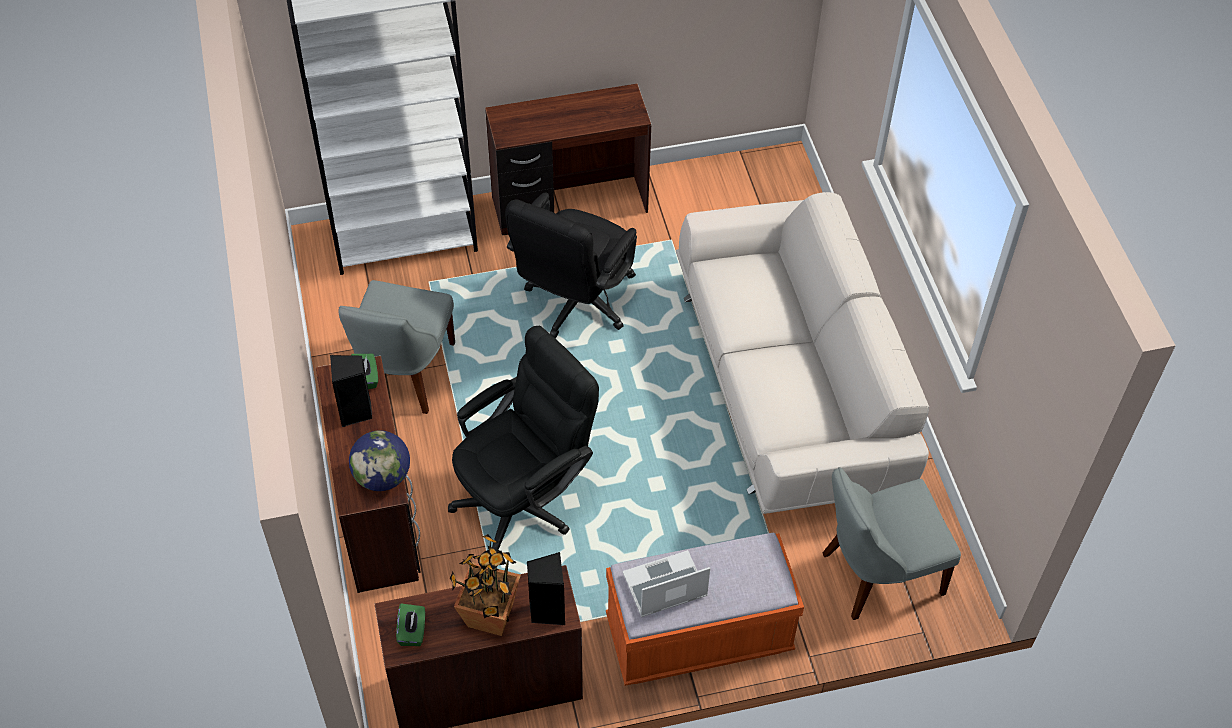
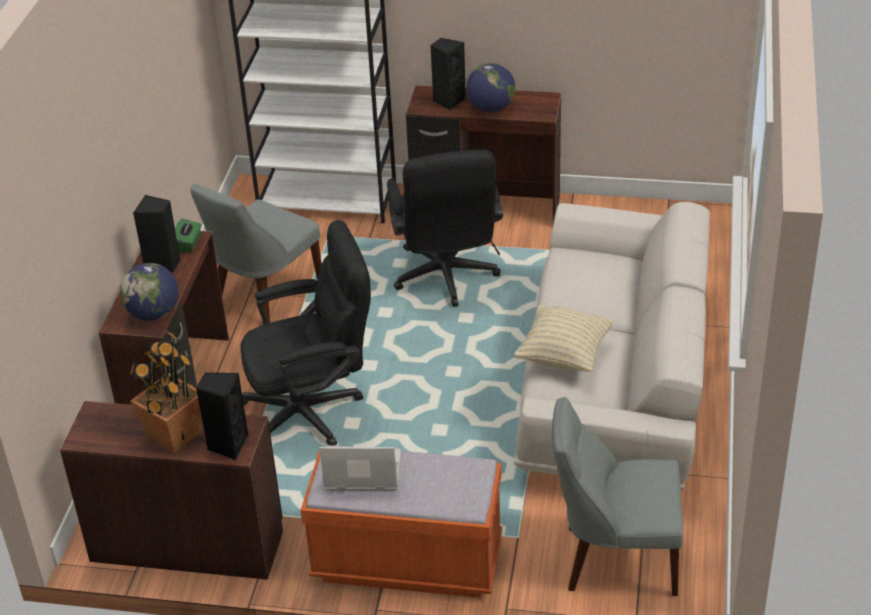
camera: 25 degrees right, 15 degrees down
(412, 631) = (100, 429): green tissue box -> none
(530, 121) = (448, 101): none -> black speaker
(574, 305) = (446, 279): black office chair -> black office chair turned 60 degrees counterclockwise
(579, 121) = (491, 108): none -> globe
(771, 391) = (563, 355): none -> beige pillow

